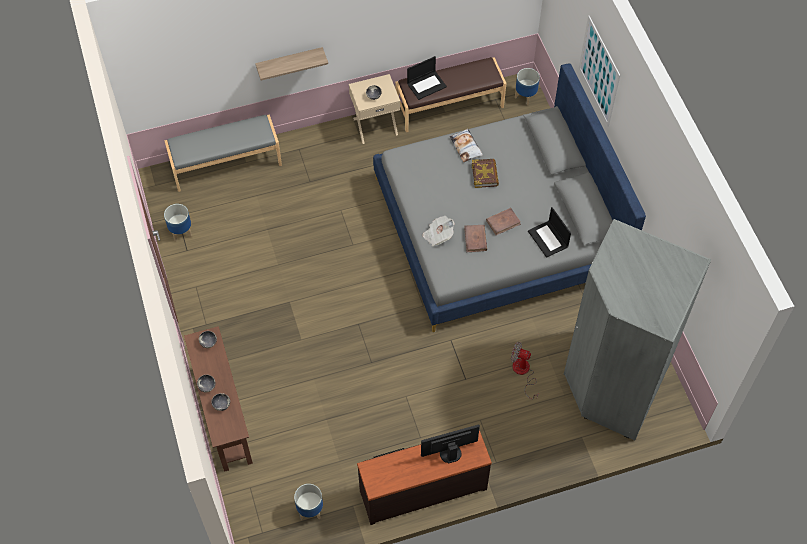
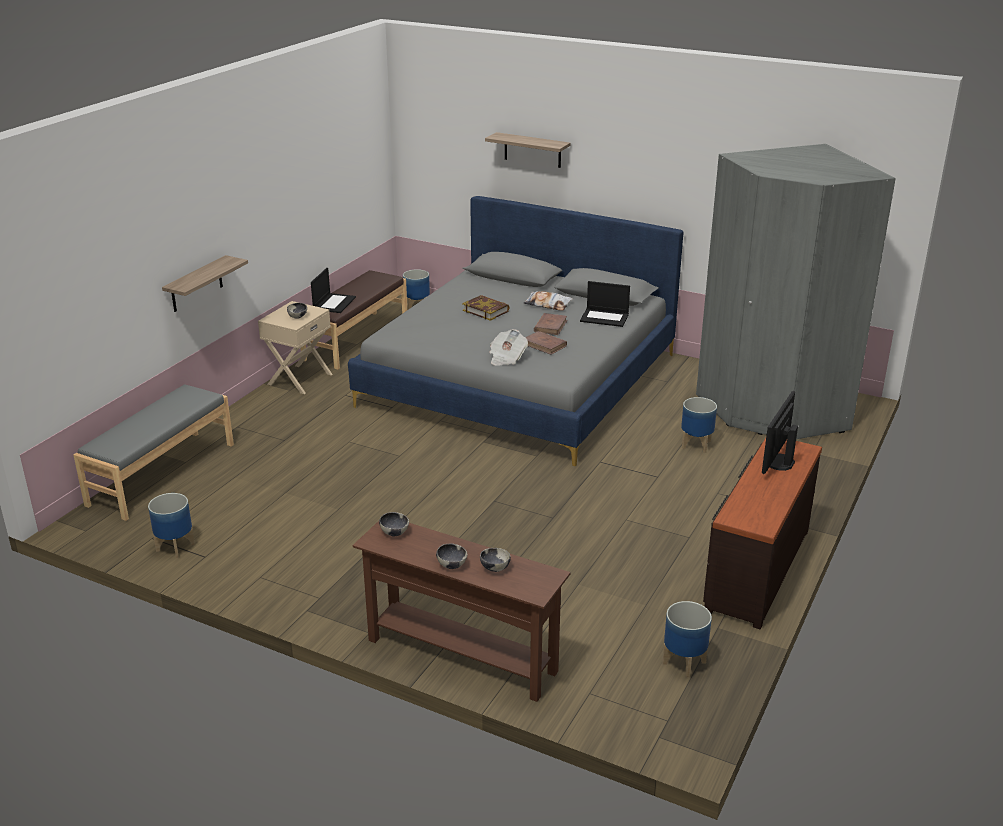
camera: 45 degrees left, 30 degrees down
(466, 147) = (440, 306): pillow -> pillow (547, 304)
(523, 372) = (696, 445): fan -> planter
(599, 71) = (532, 150): picture -> shelf

